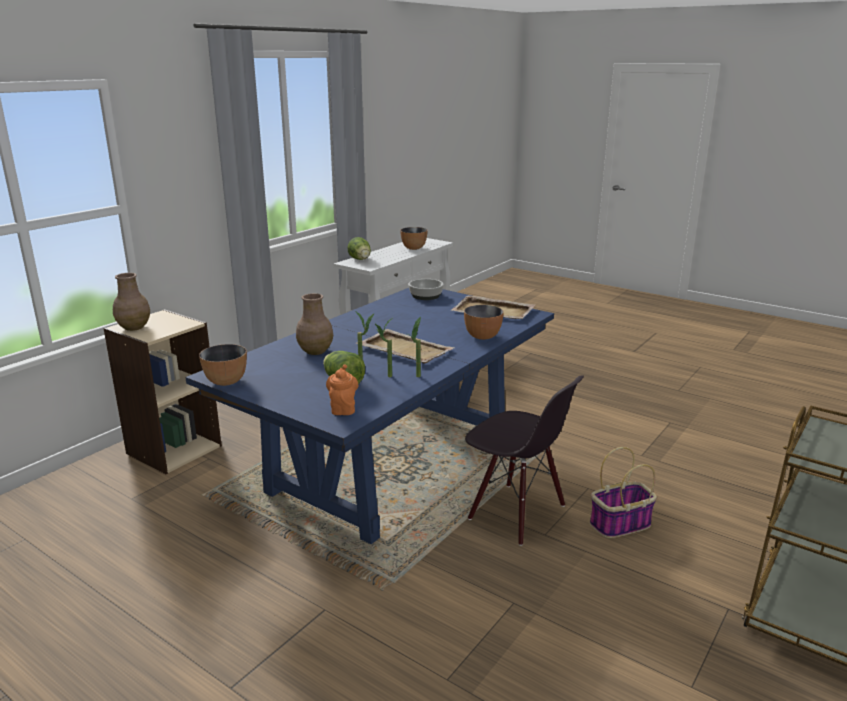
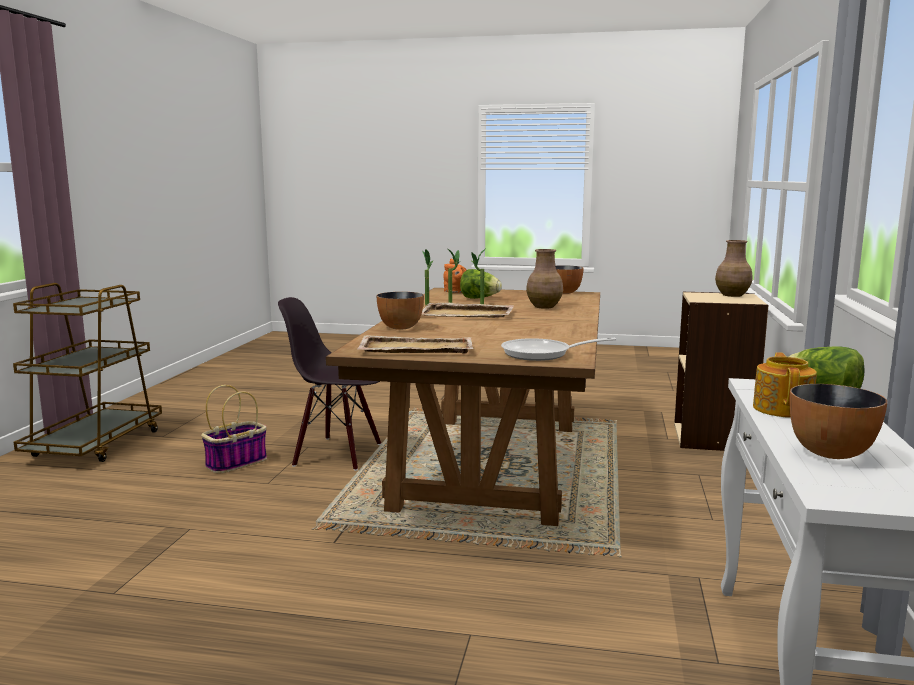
camera: 155 degrees right, 10 degrees down
(388, 259) = (783, 409): none -> teapot
(391, 465) = (491, 464): blue dining table -> brown dining table
(425, 295) = (542, 354): bowl -> frying pan

